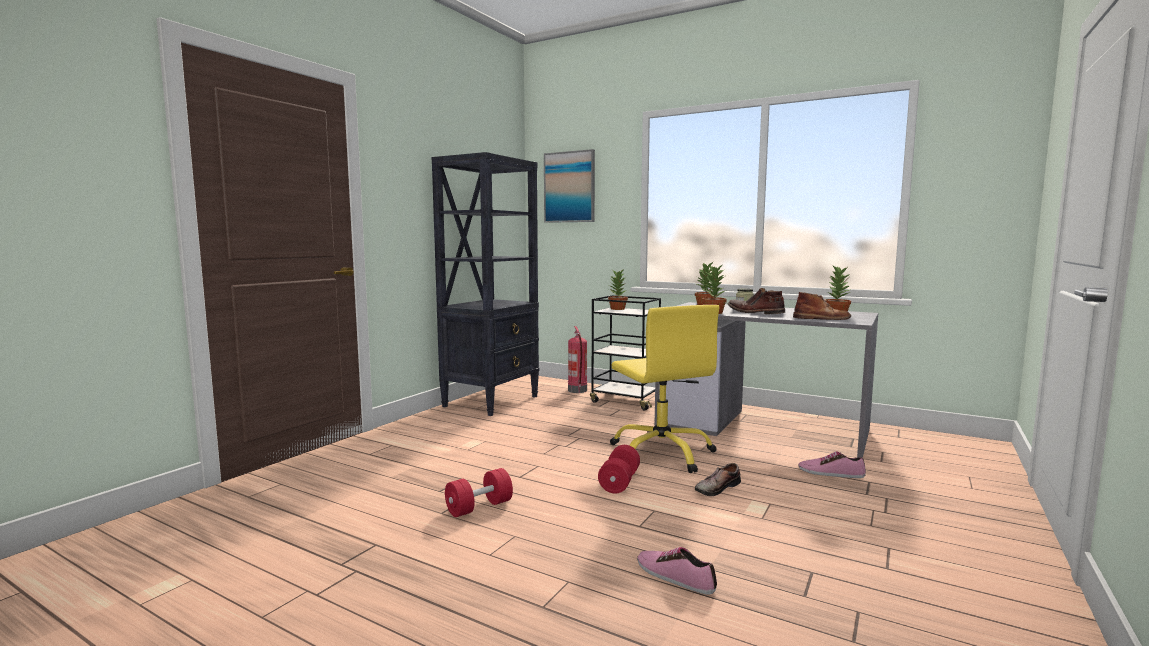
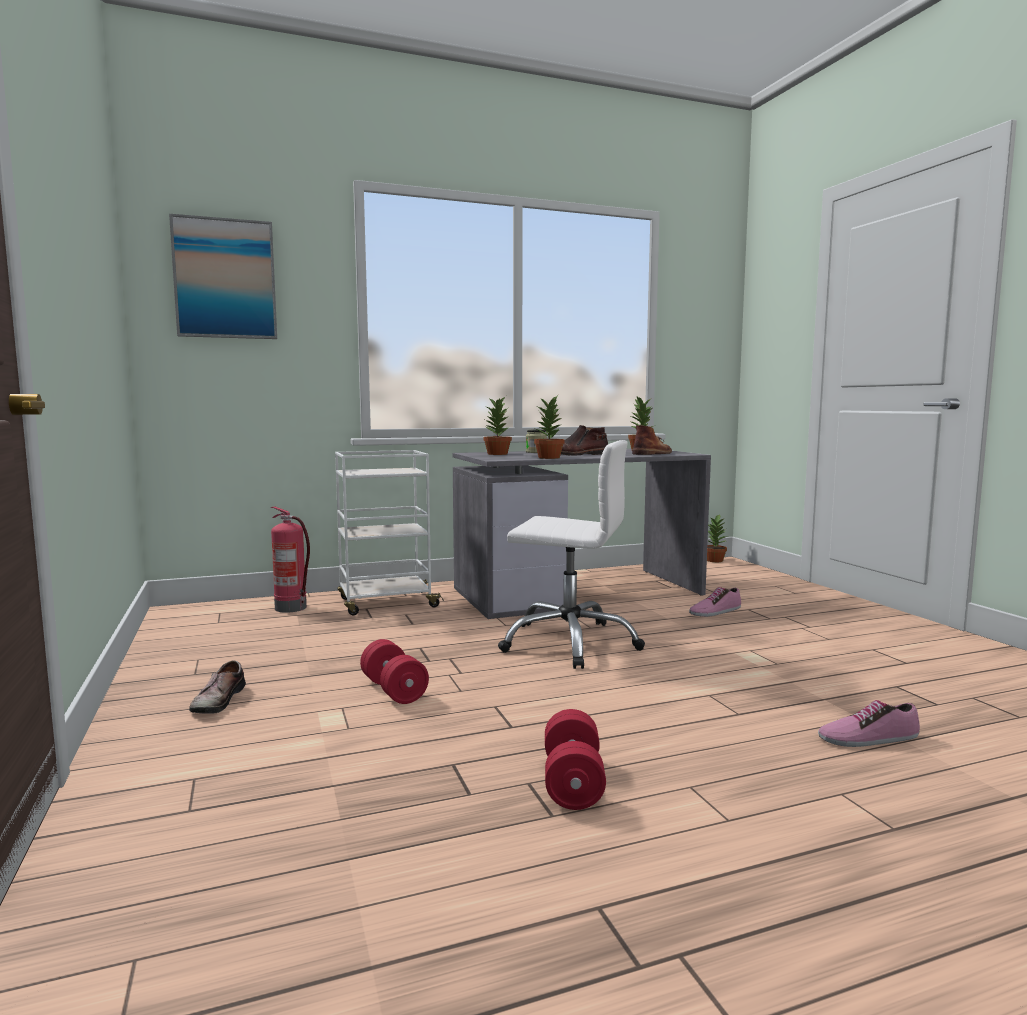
camera: 50 degrees left, 0 degrees up
(492, 401) = (195, 656): black bookcase -> none
(618, 309) = (361, 470): potted plant -> potted plant (715, 560)
(619, 482) = (615, 684): red dumbbell -> red dumbbell (394, 690)
(626, 401) = (386, 603): black cart -> white cart
(662, 453) = (570, 642): yellow office chair -> white office chair
(716, 488) = (689, 654): shoe -> shoe (216, 701)

